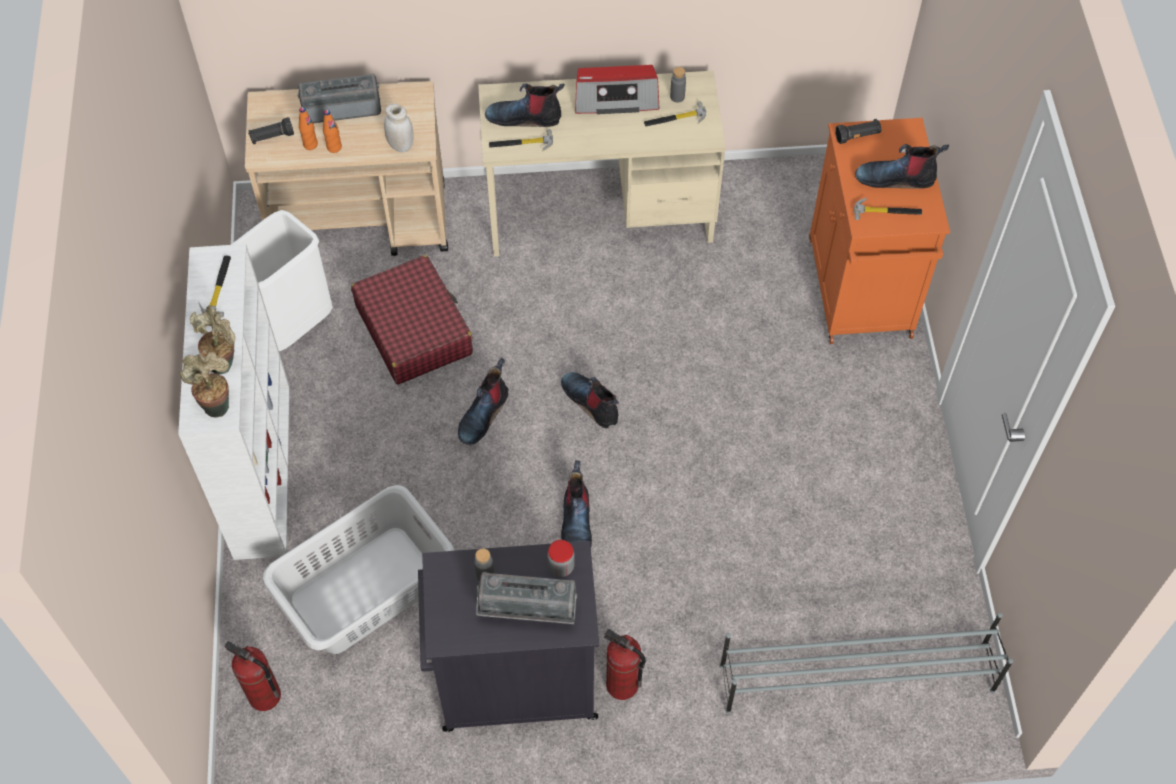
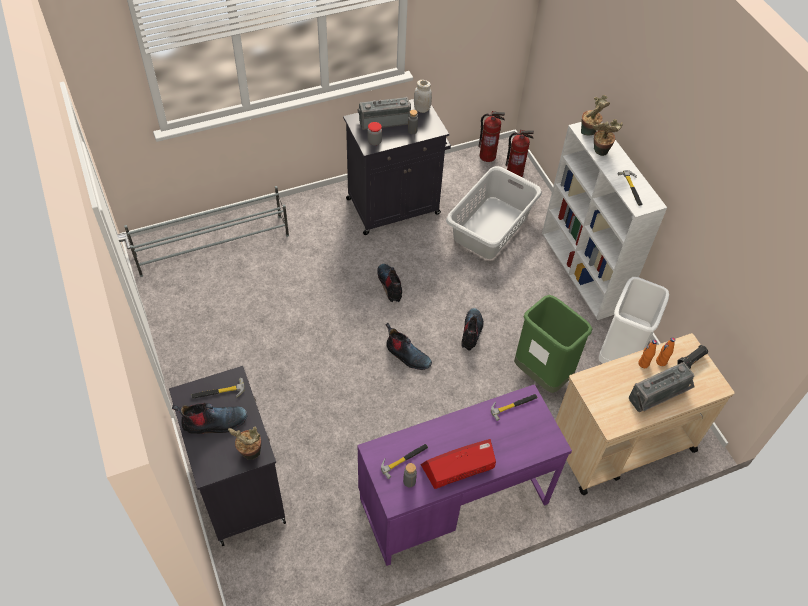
camera: 160 degrees right, 5 degrees down
(401, 145) = (598, 377): white jar -> white jar (422, 109)
(414, 329) = (542, 374): red suitcase -> green trash can
(525, 117) = (521, 429): boot -> none
(600, 213) = (453, 501): beige desk -> purple desk
(621, 685) = (338, 216): fire extinguisher -> fire extinguisher (487, 156)
(857, 136) = (250, 454): black flashlight -> potted plant
(860, 290) = (238, 487): orange cabinet -> black cabinet

